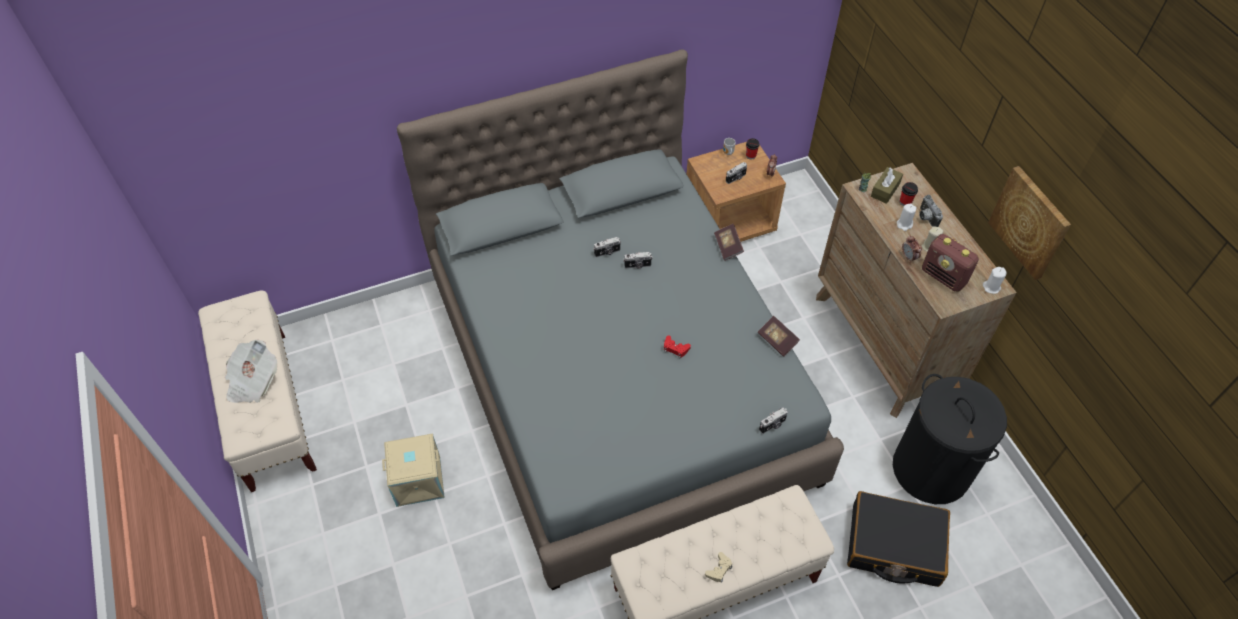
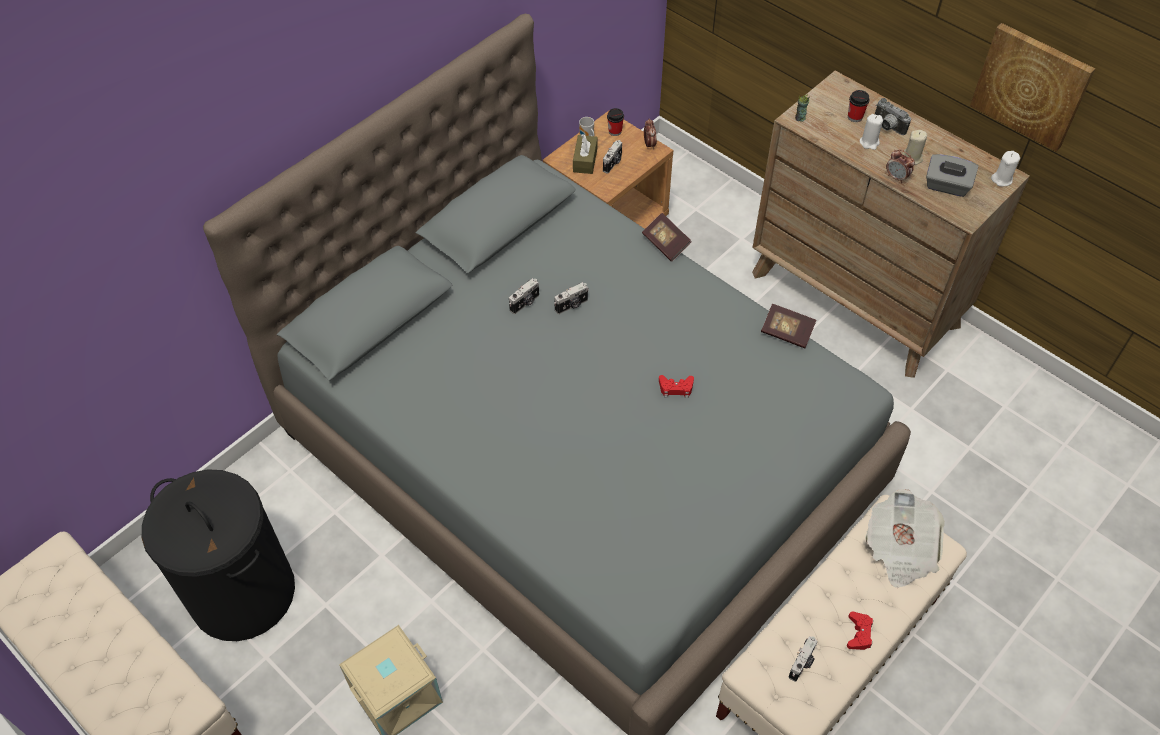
camera: 25 degrees left, 0 degrees up
(253, 381) = (118, 661): newspaper -> newspaper (900, 550)
(719, 569) = (859, 633): beige game controller -> red game controller
(773, 425) = (840, 434): camera -> camera (802, 664)
(885, 190) = (825, 111): brown tissue box -> brown tissue box (585, 160)
(894, 545) = (992, 522): black suitcase -> none
(930, 469) = (981, 420): black laundry basket -> black laundry basket (242, 593)
(944, 277) = (946, 186): radio -> grey tissue box

